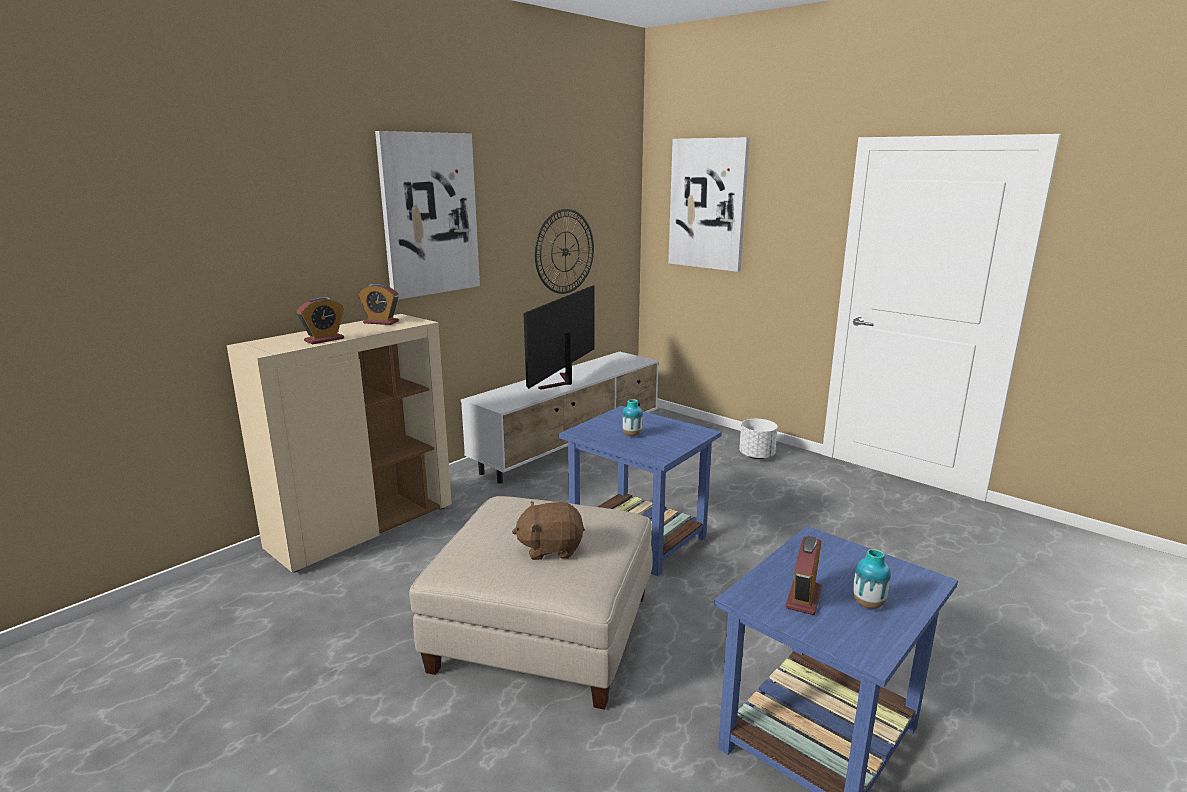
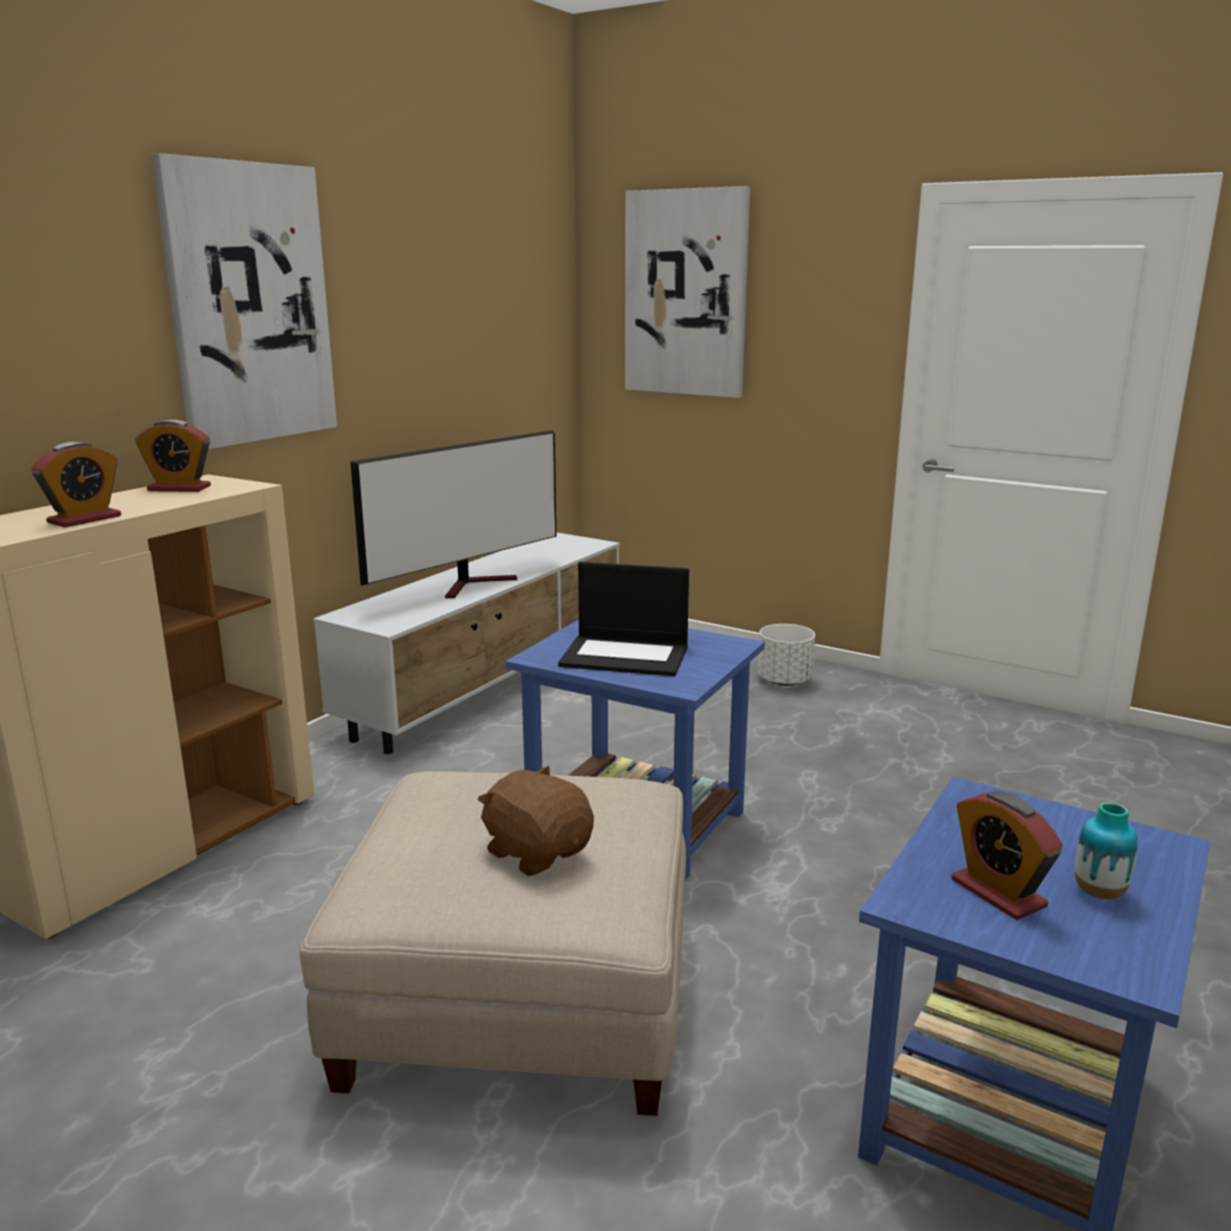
camera: 10 degrees left, 0 degrees up
(550, 548) = (537, 852): brown plush toy -> brown plush toy turned 60 degrees clockwise
(560, 383) = (474, 584): television -> television turned 150 degrees counterclockwise
(565, 251) = (466, 371): wall clock -> none
(632, 435) = (626, 656): vase -> laptop
(803, 598) = (998, 893): alarm clock -> alarm clock turned 45 degrees counterclockwise

